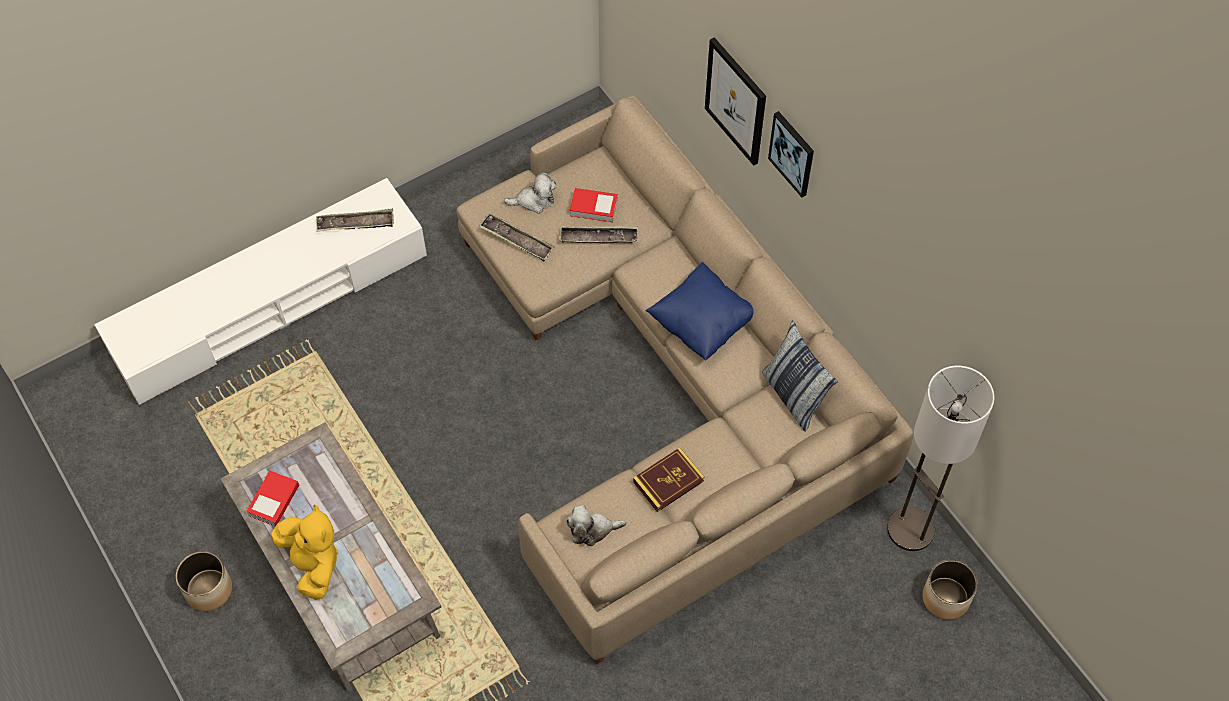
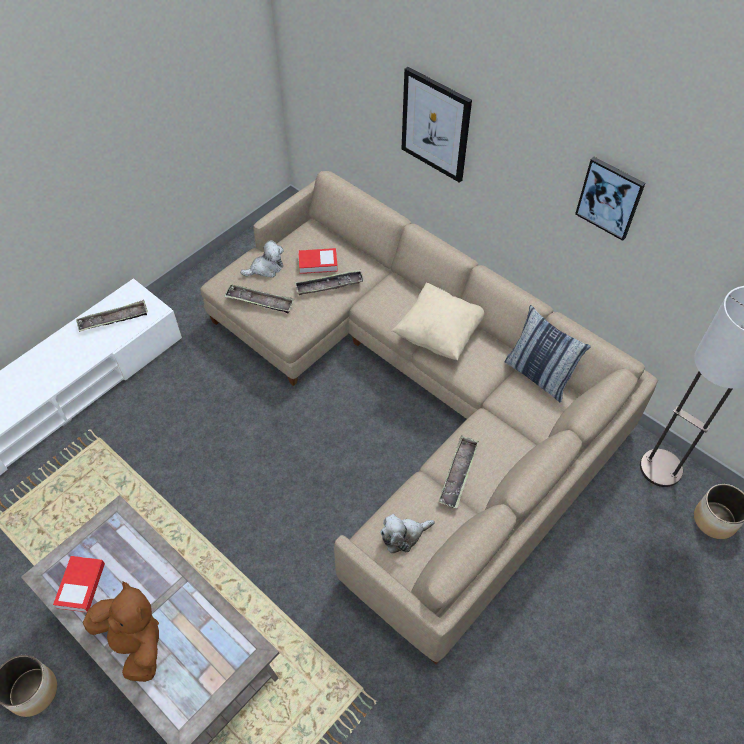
camera: 15 degrees left, 5 degrees down
(313, 564) = (135, 642): yellow plush toy -> brown plush toy
(668, 481) = (458, 474): book -> tray
(702, 323) = (439, 334): blue pillow -> beige pillow
(792, 153) = (505, 149): picture -> picture (610, 198)

